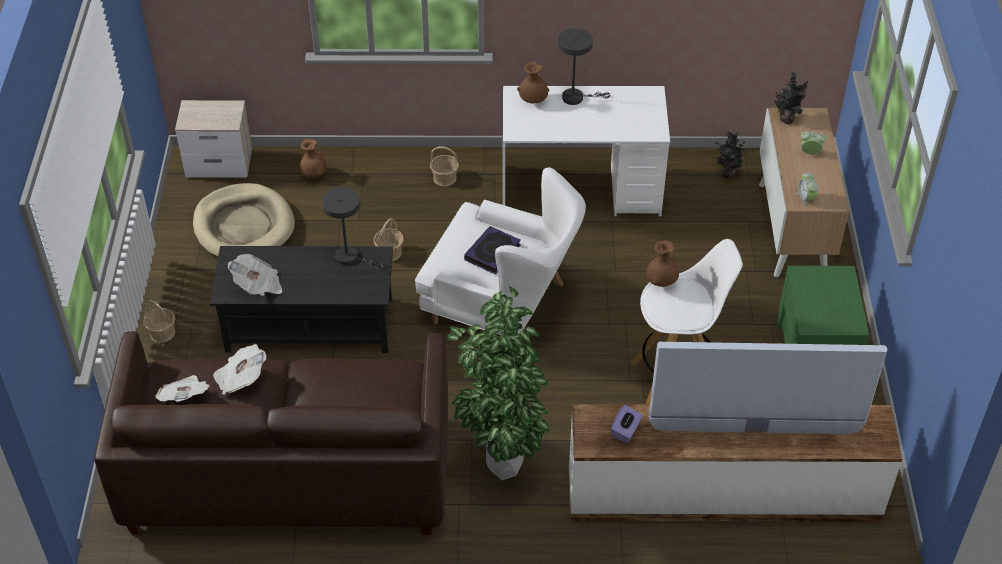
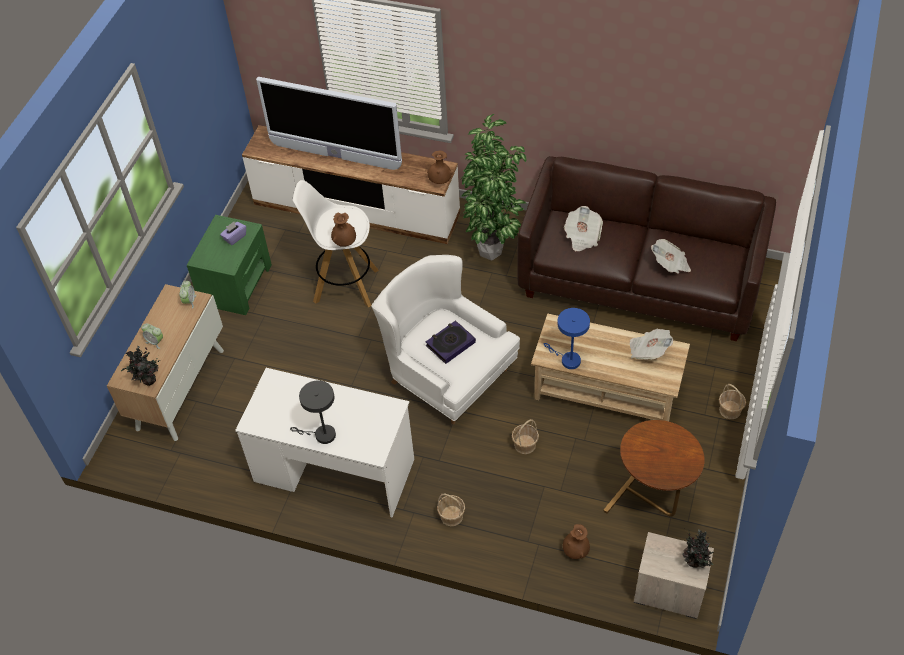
camera: 160 degrees left, 5 degrees up
(185, 397) = (712, 258): newspaper -> newspaper (582, 237)
(244, 226) = (651, 504): beige dog bed -> brown side table
(309, 325) = (607, 390): black coffee table -> beige coffee table
(351, 257) = (567, 360): grey table lamp -> blue table lamp
(533, 100) = (363, 440): brown vase -> brown vase (440, 181)
(625, 431) = (417, 171): purple tissue box -> purple tissue box (234, 237)
(727, 174) = (197, 458): potted plant -> potted plant (695, 562)

